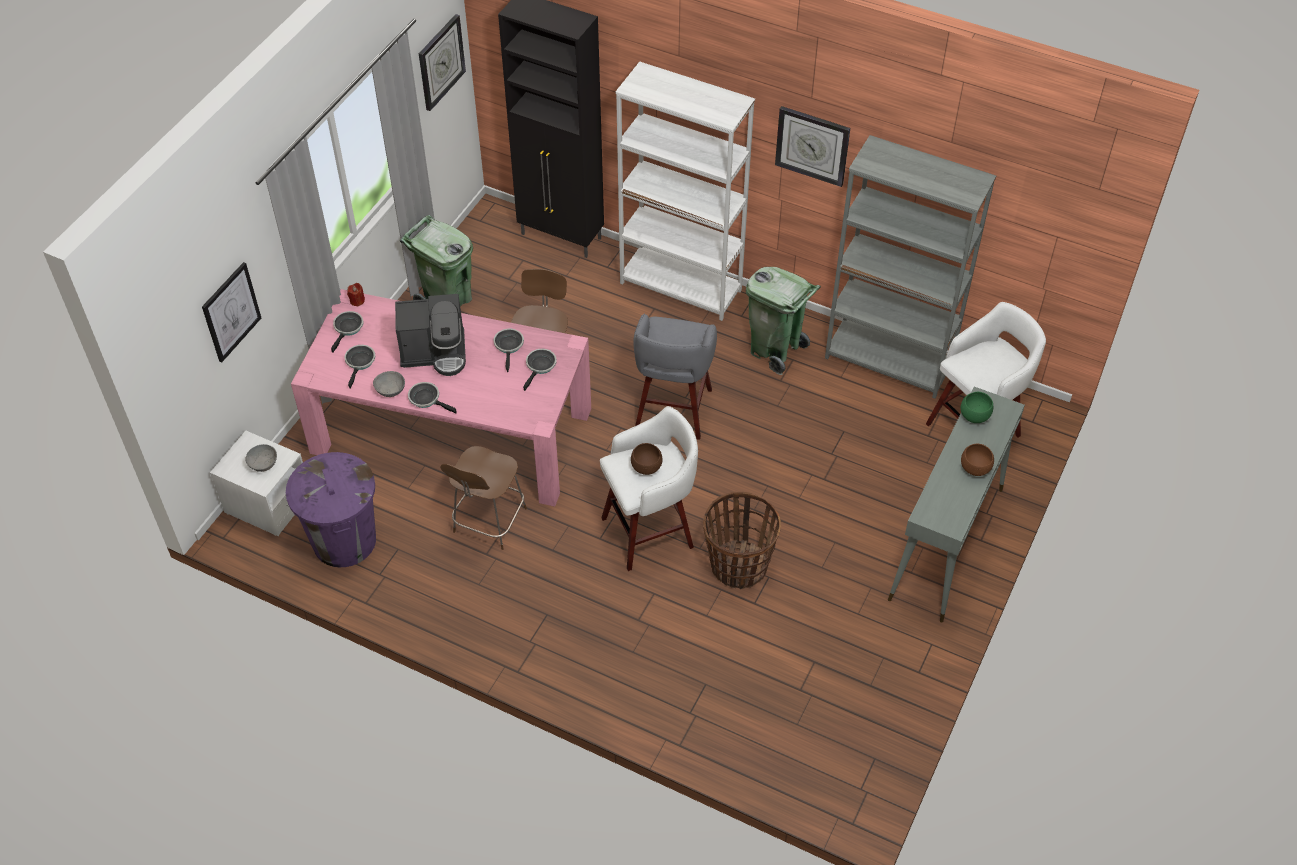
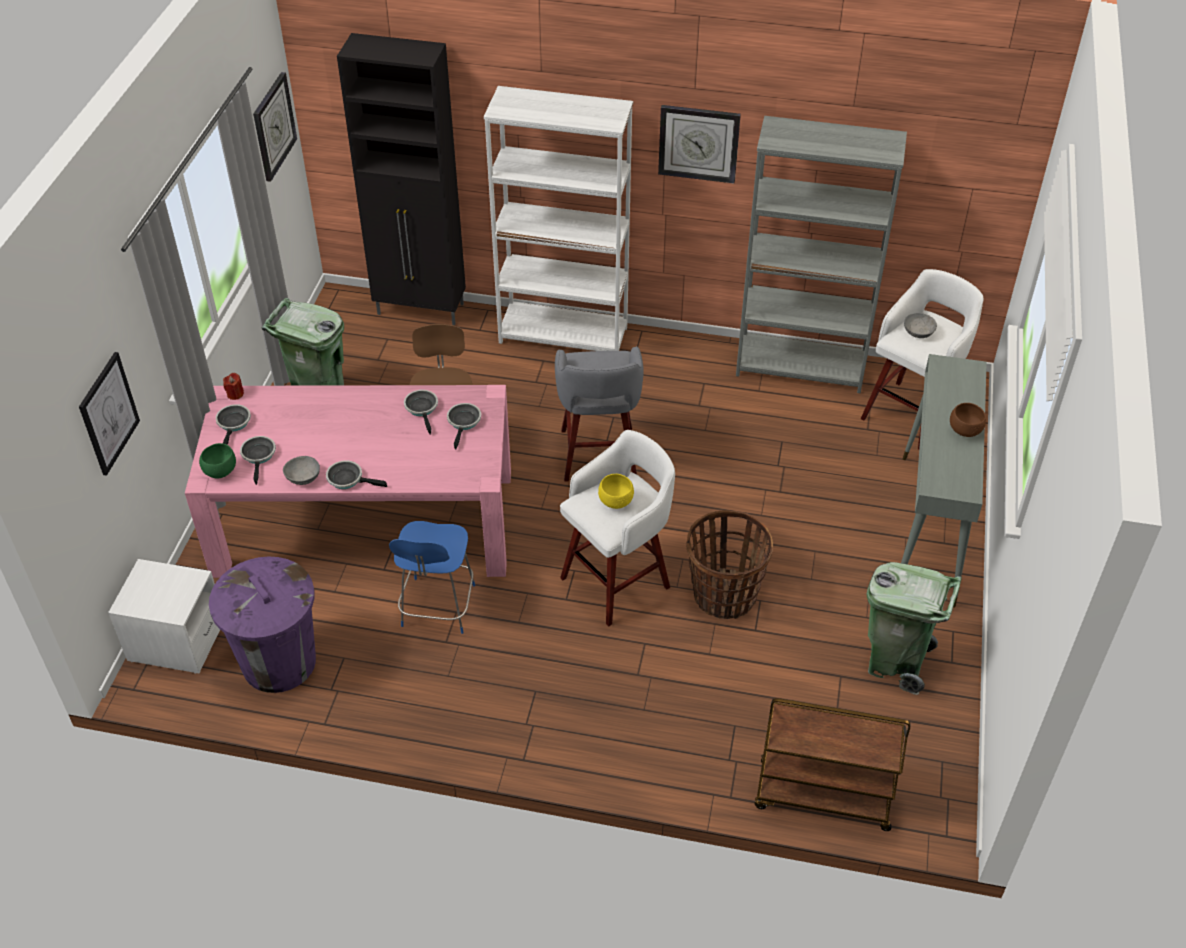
camera: 15 degrees left, 5 degrees down
(263, 463) = (170, 589): grey bowl -> grey bowl (918, 332)
(435, 353) = (342, 430): coffee machine -> none
(488, 522) = (437, 608): brown chair -> blue chair
(647, 467) = (616, 502): brown bowl -> yellow bowl
(758, 764) = (822, 796): none -> brown cart
(775, 350) = (682, 377): green trash can -> green trash can (896, 662)
(973, 416) = (941, 381): green bowl -> green bowl (219, 471)

